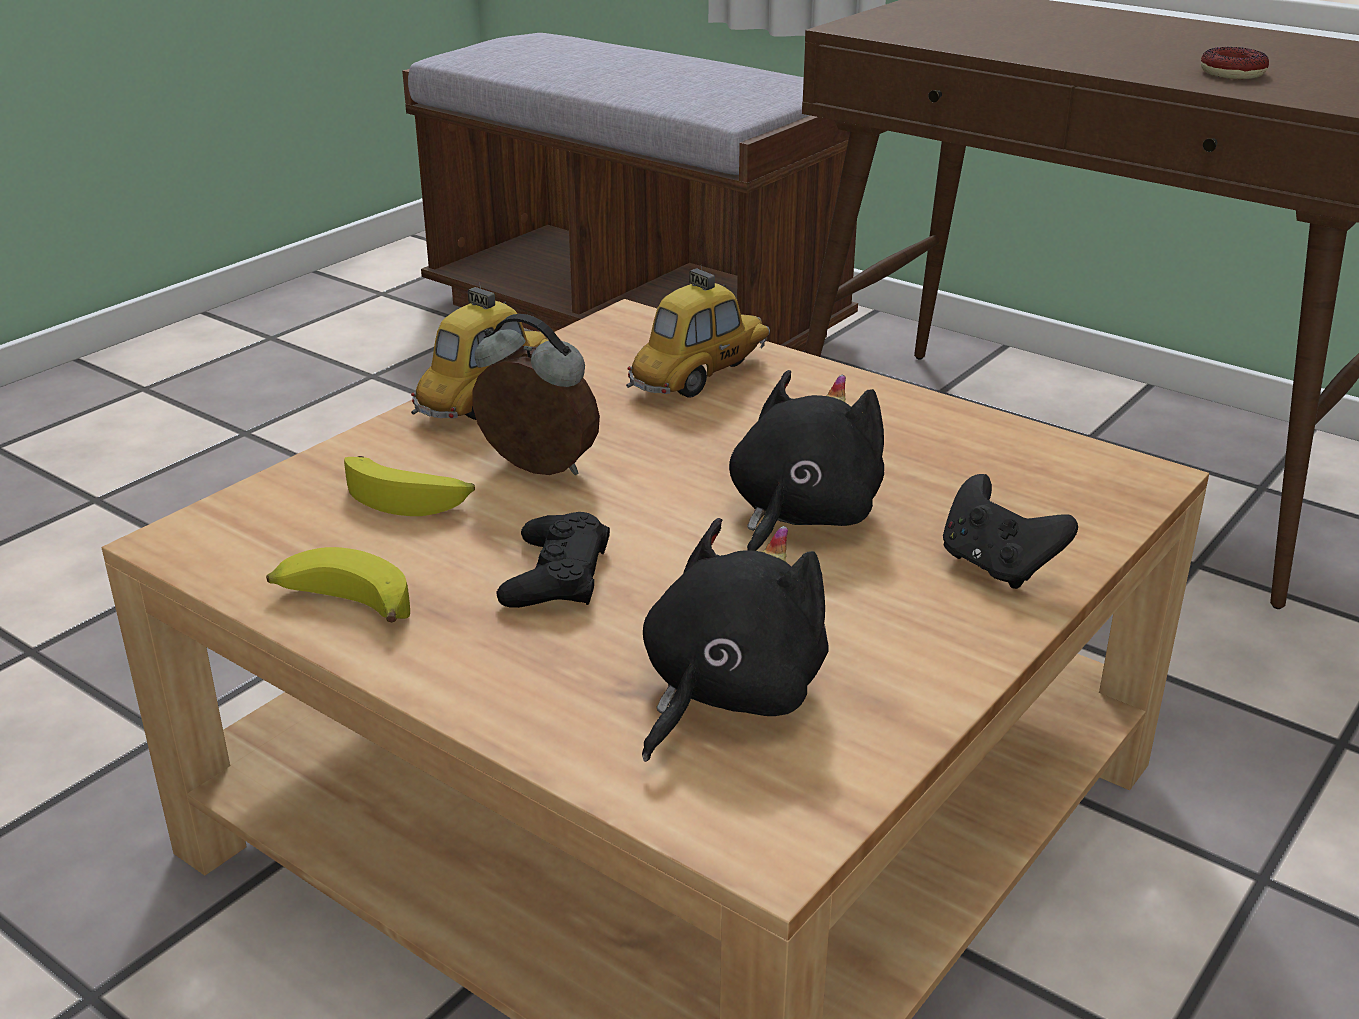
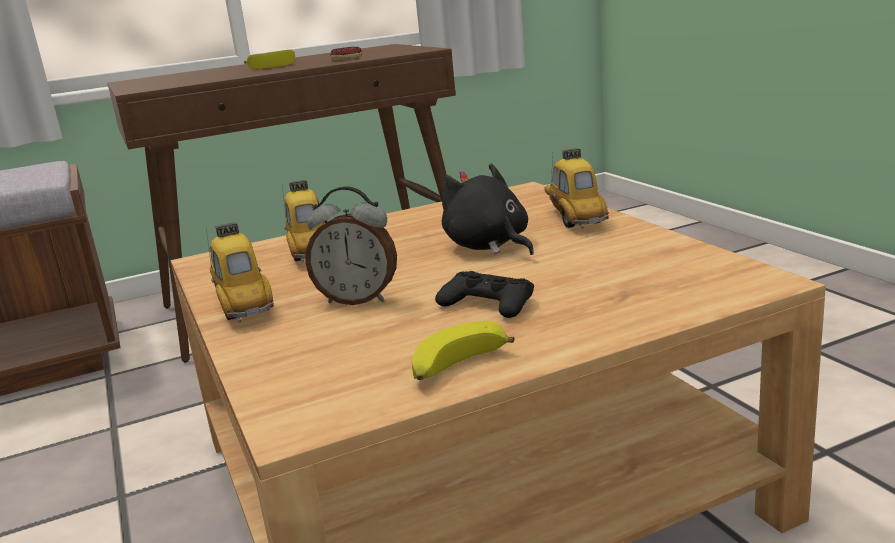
camera: 60 degrees left, 10 degrees down
(409, 498) = (342, 338): banana -> banana (274, 66)
(536, 470) = (358, 299): alarm clock -> alarm clock turned 135 degrees counterclockwise
(726, 694) = (640, 277): black plush toy -> none
(997, 566) = (574, 218): black game controller -> toy car

